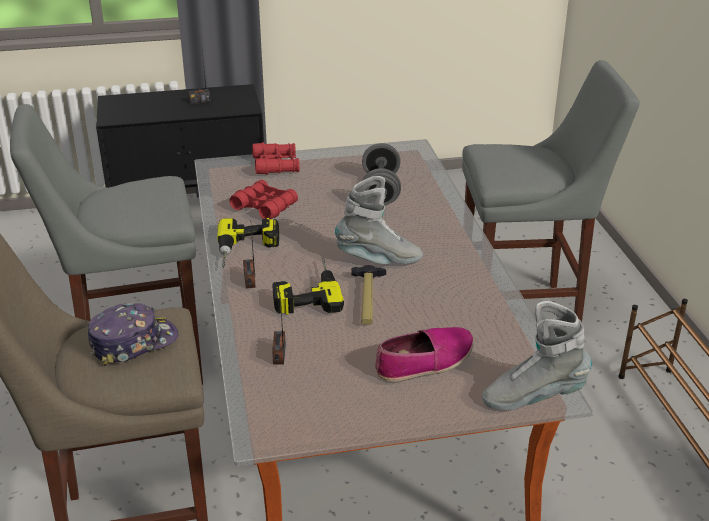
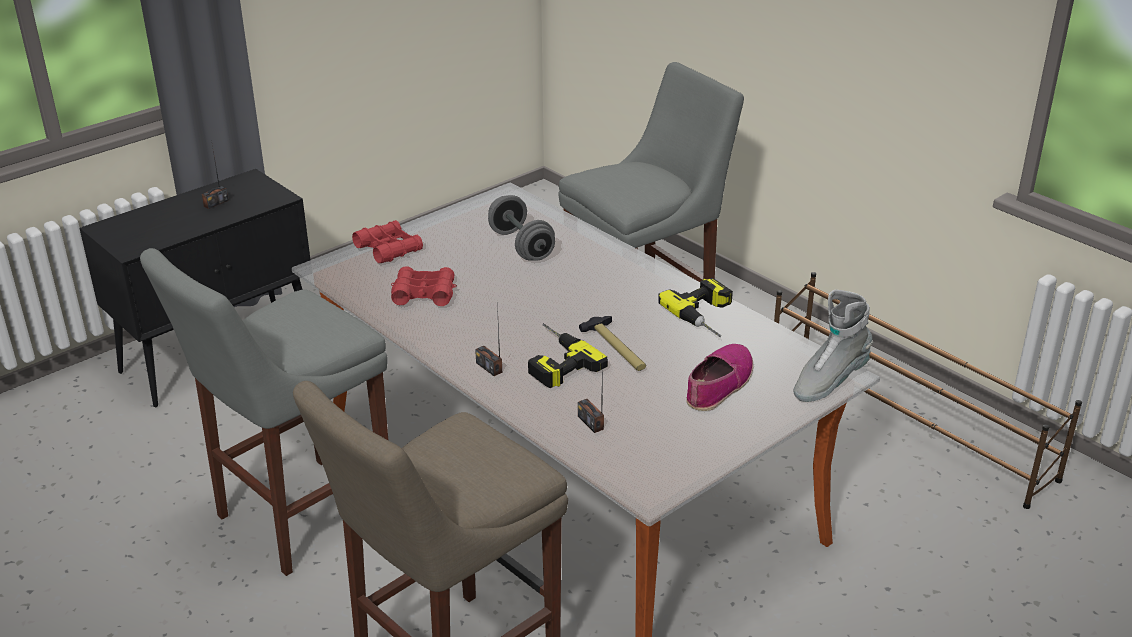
camera: 30 degrees left, 0 degrees up
(133, 342) = (460, 457): cap -> none
(247, 250) = (455, 340): power drill -> power drill (708, 316)
(379, 259) = (588, 310): grey boot -> none

